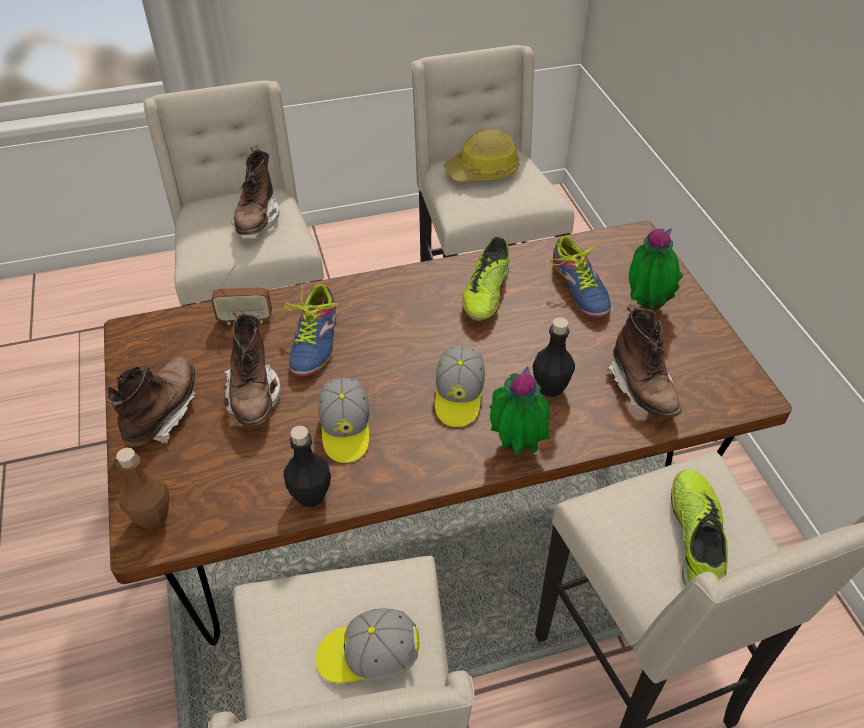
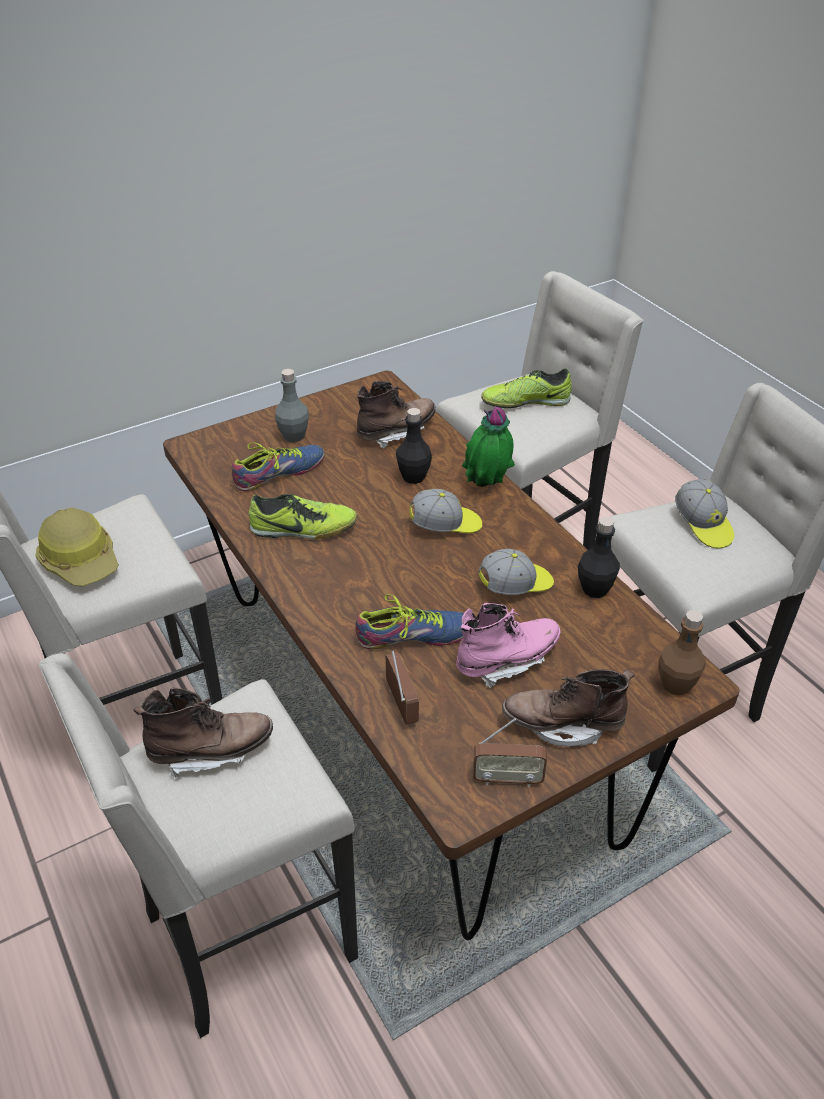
camera: 105 degrees left, 5 degrees down
(137, 364) = (507, 779): none -> radio
(253, 396) = (507, 660): brown boot -> pink boot
(645, 306) = (293, 436): potted plant -> grey bottle

